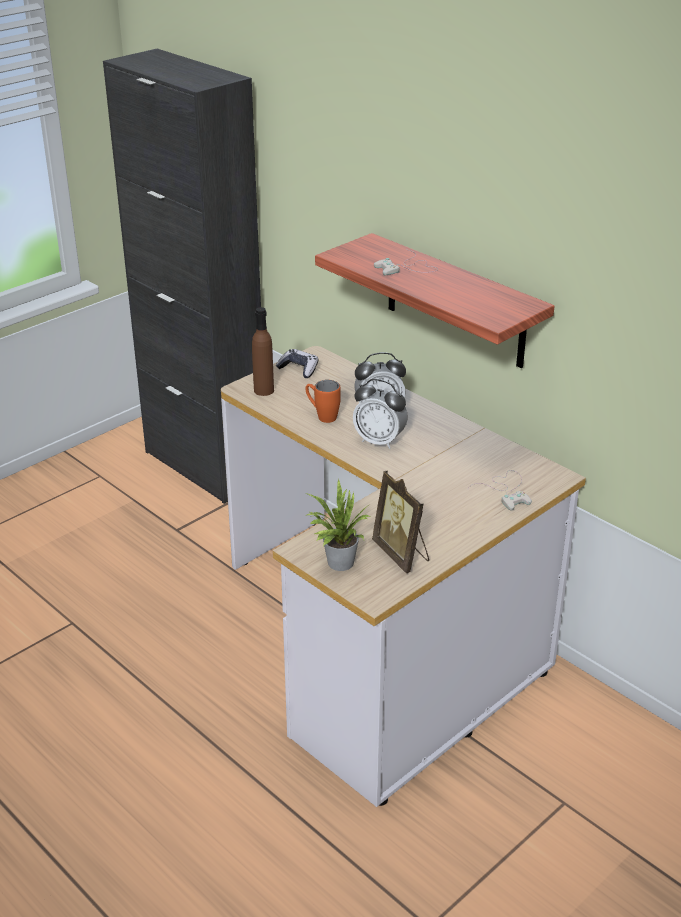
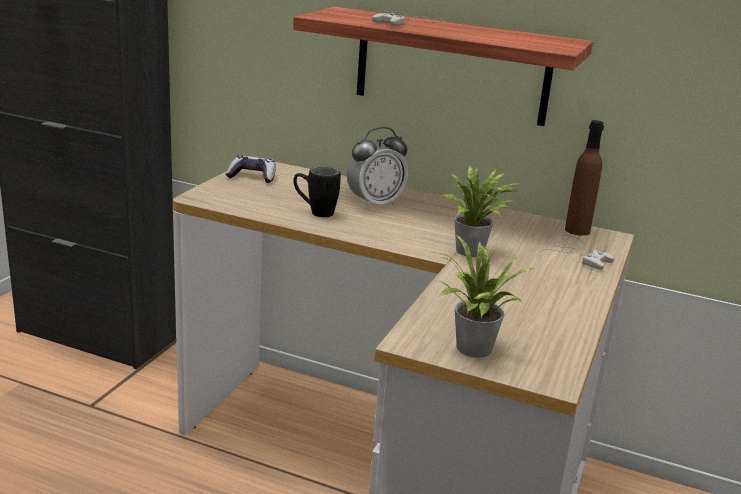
camera: 25 degrees left, 10 degrees down
(263, 390) = (227, 197): brown bottle -> brown bottle (577, 230)
(322, 416) = (315, 212): orange mug -> black mug
(379, 441) = (399, 227): alarm clock -> none
(402, 554) = (535, 327): picture frame -> none
(419, 476) = (473, 252): none -> potted plant

